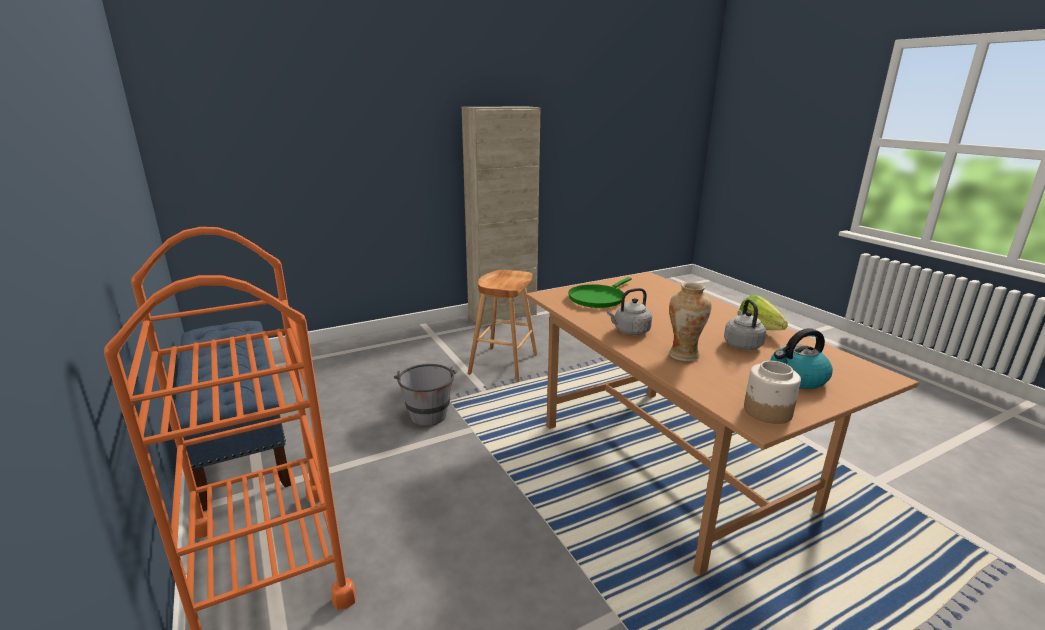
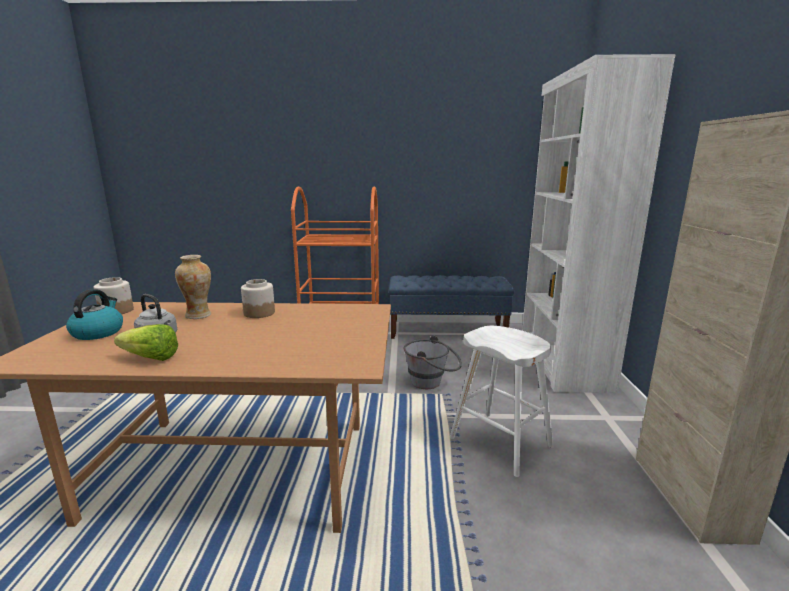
camera: 120 degrees right, 5 degrees down
(330, 355) = (562, 361): none -> white bookcase
(503, 364) = (500, 442): brown stool -> white stool
(598, 298) = (336, 322): green frying pan -> none
(630, 331) = (259, 313): grey kettle -> jar

